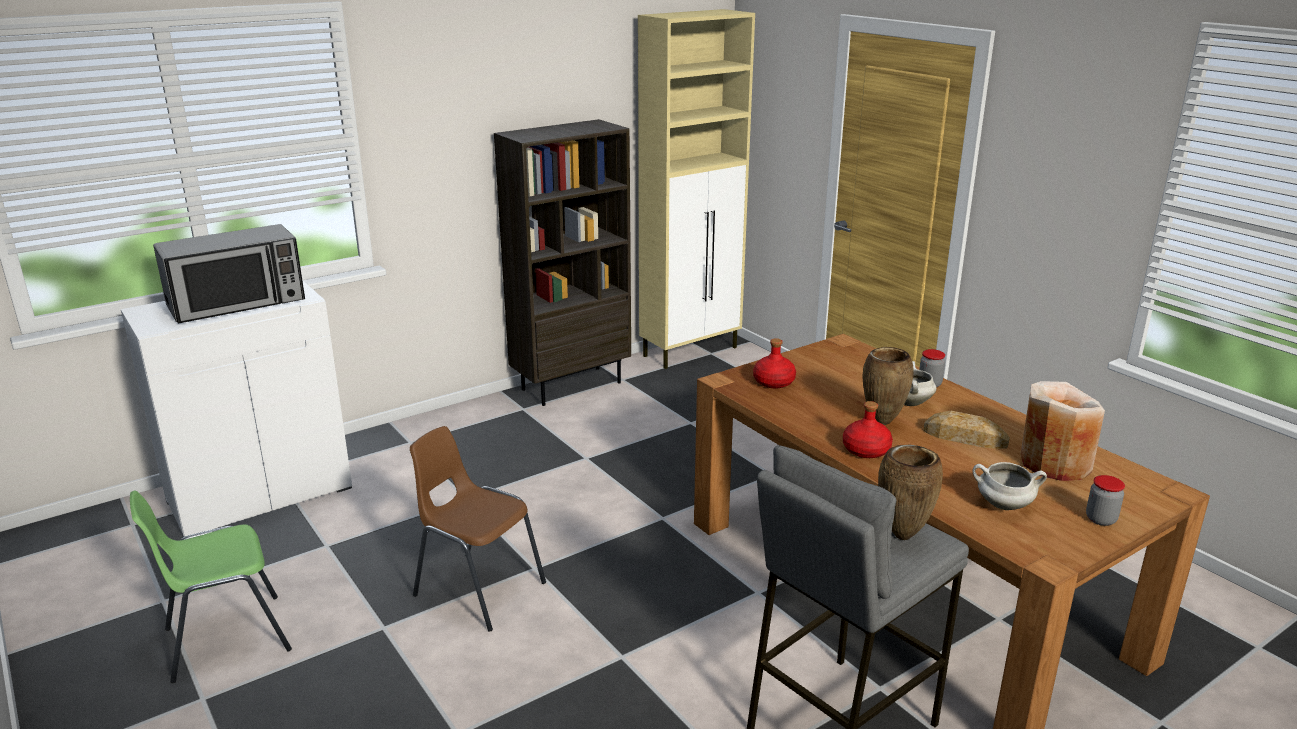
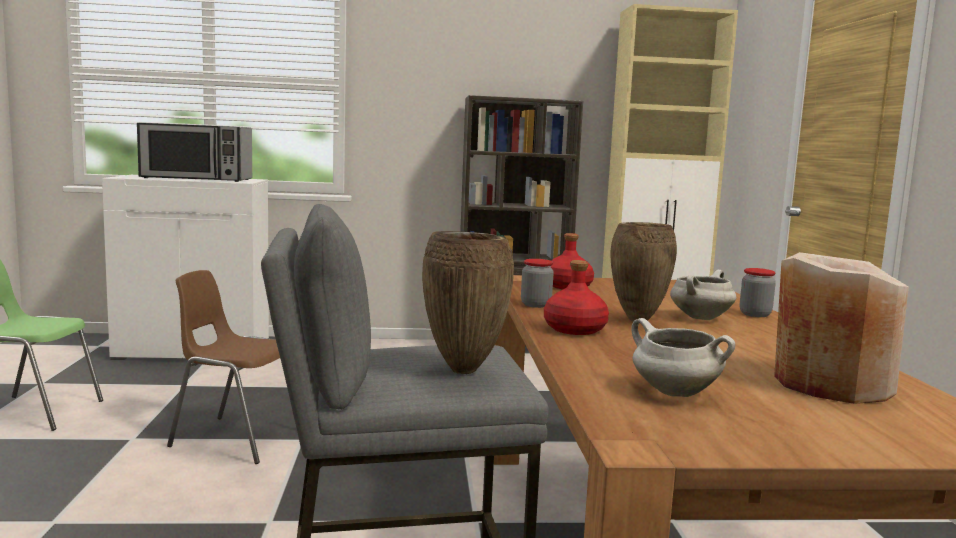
camera: 30 degrees right, 15 degrees down
(478, 589) = (237, 438): brown chair -> brown chair turned 45 degrees counterclockwise
(965, 437) = (727, 346): bread -> none
(1101, 519) = (820, 437): jar -> jar (535, 305)

